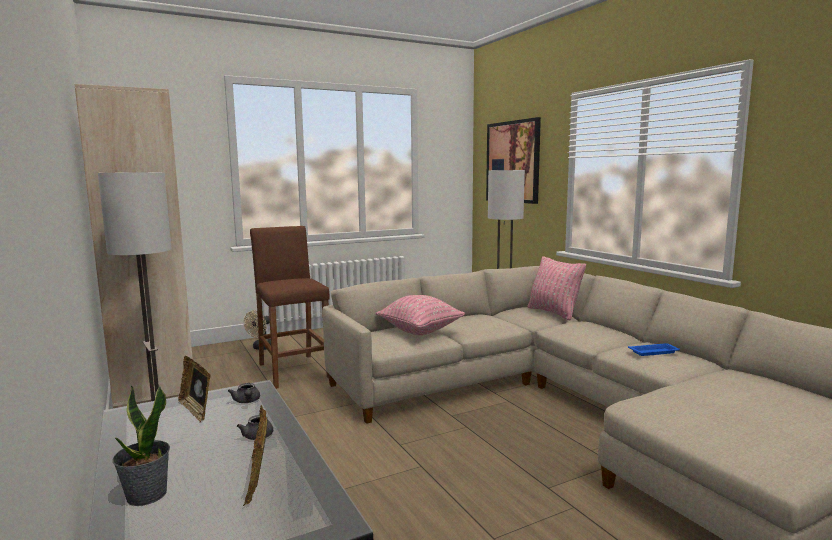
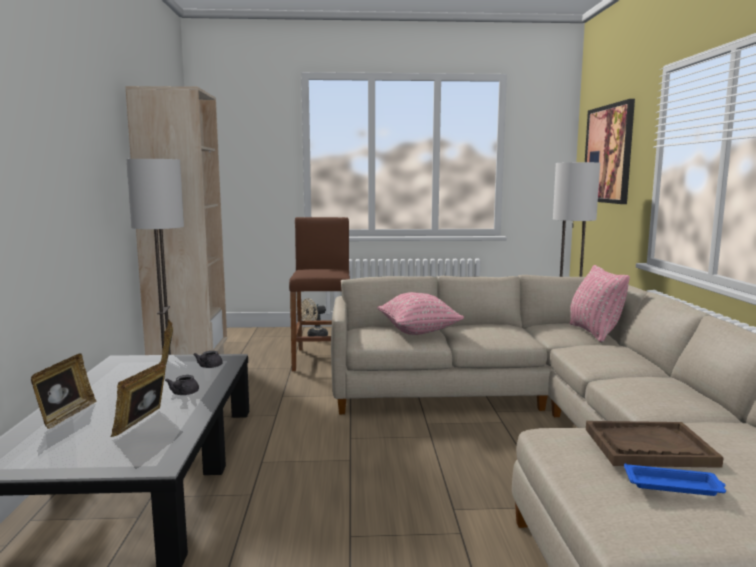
camera: 25 degrees right, 0 degrees up
(146, 495) = (65, 415): potted plant -> picture frame
(654, 352) = (657, 388): blue tray -> blue tray (674, 485)
(715, 401) = (649, 447): none -> brown tray

